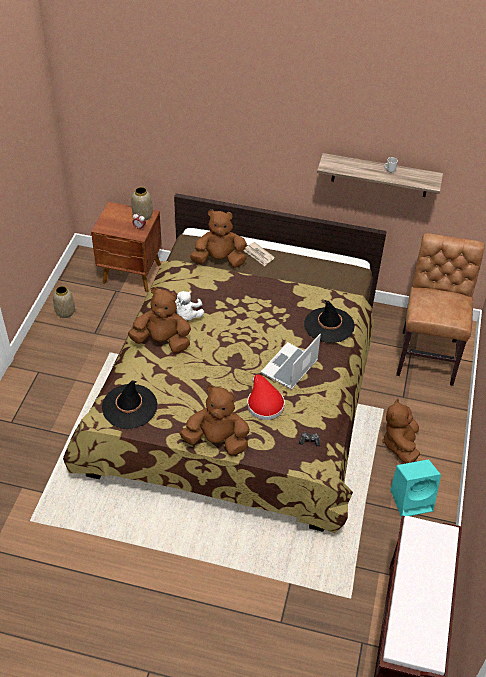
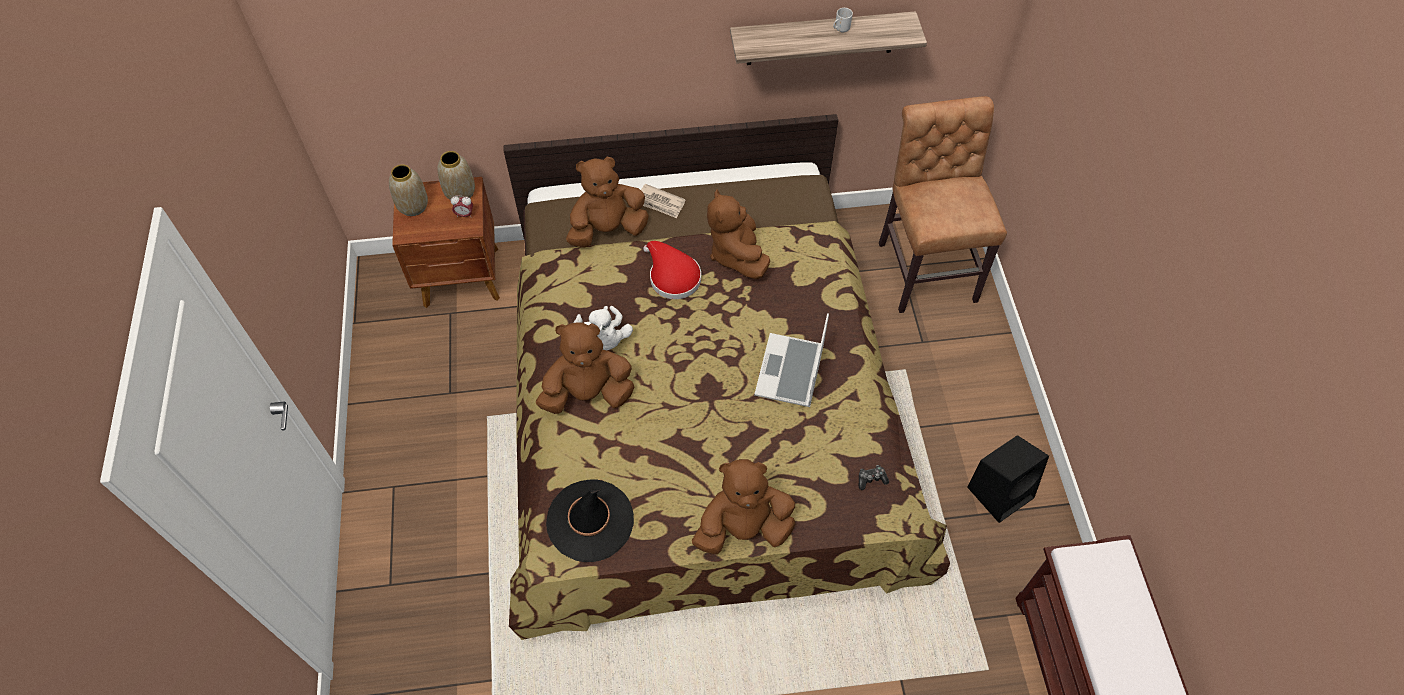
camera: 20 degrees left, 10 degrees up
(65, 312) = (389, 374): vase -> vase (413, 206)
(264, 403) = (781, 442): red hat -> red hat (672, 276)
(329, 325) = (812, 284): black hat -> none
(400, 444) = (949, 414): brown plush toy -> brown plush toy (736, 254)
(412, 500) = (1001, 491): turquoise speaker -> black speaker

